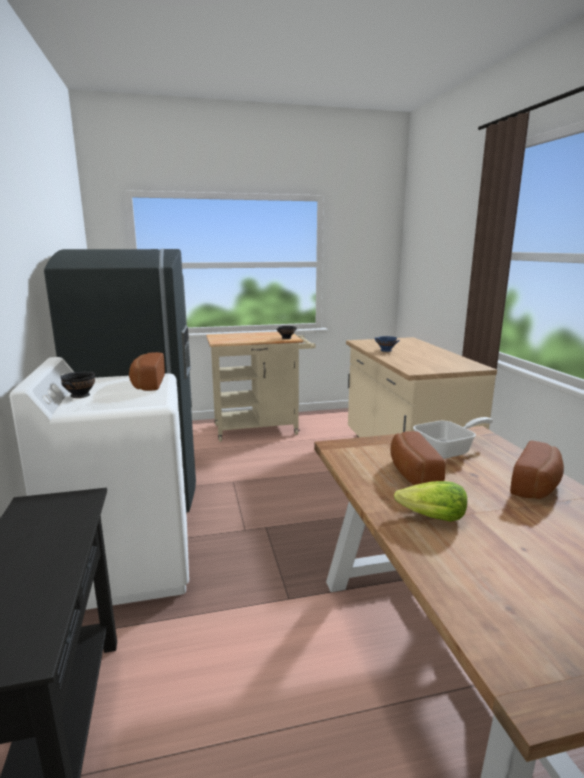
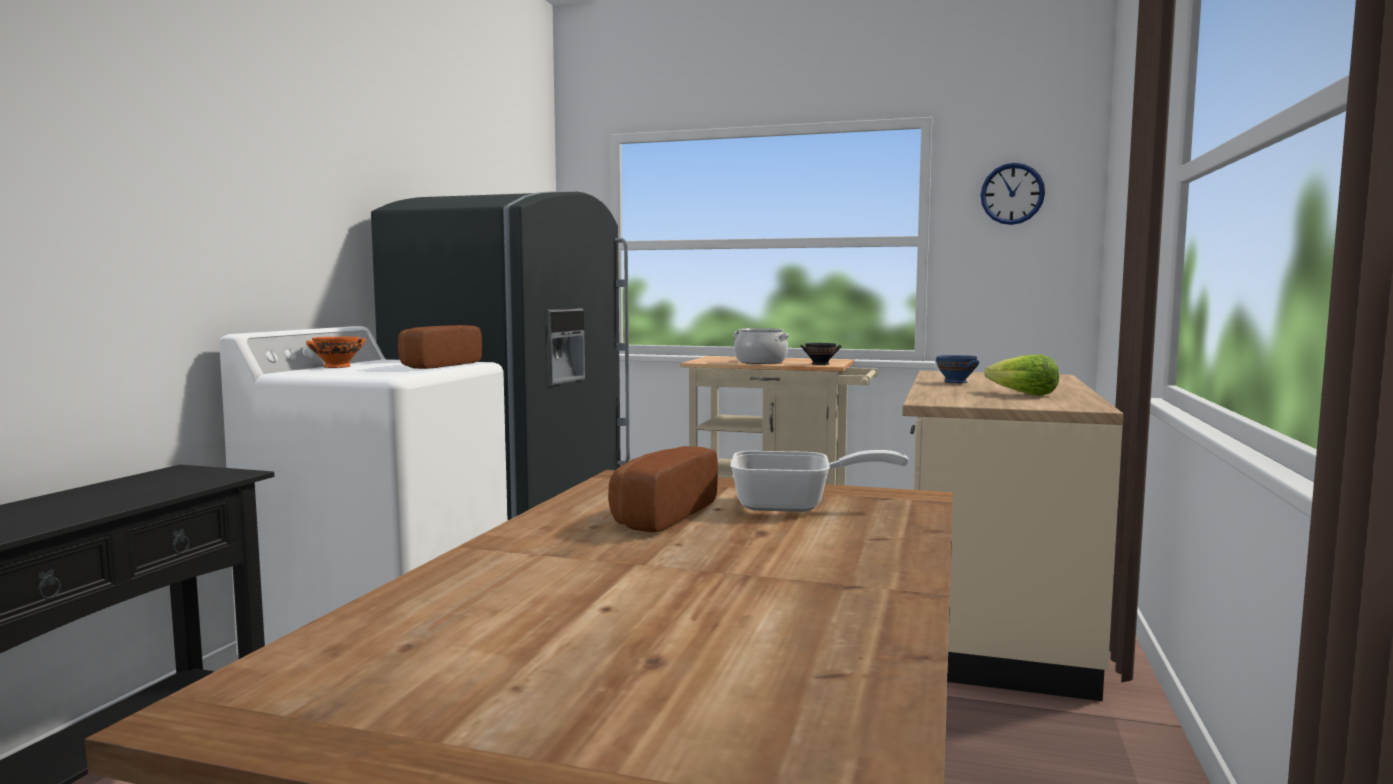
camera: 30 degrees right, 10 degrees down
(81, 395) = (338, 366): black bowl -> orange bowl
(252, 338) = (761, 362): none -> cooking pot
(361, 240) = (1012, 194): none -> wall clock
(432, 517) = (559, 555): lettuce -> lettuce (1022, 394)
(538, 485) = (848, 562): bread -> none

